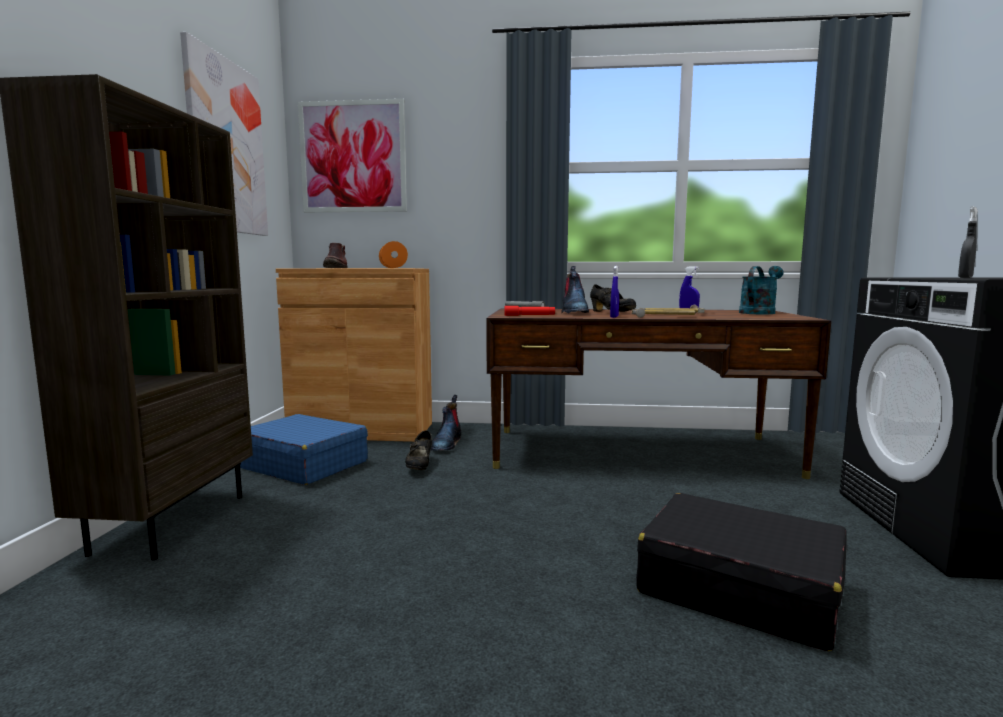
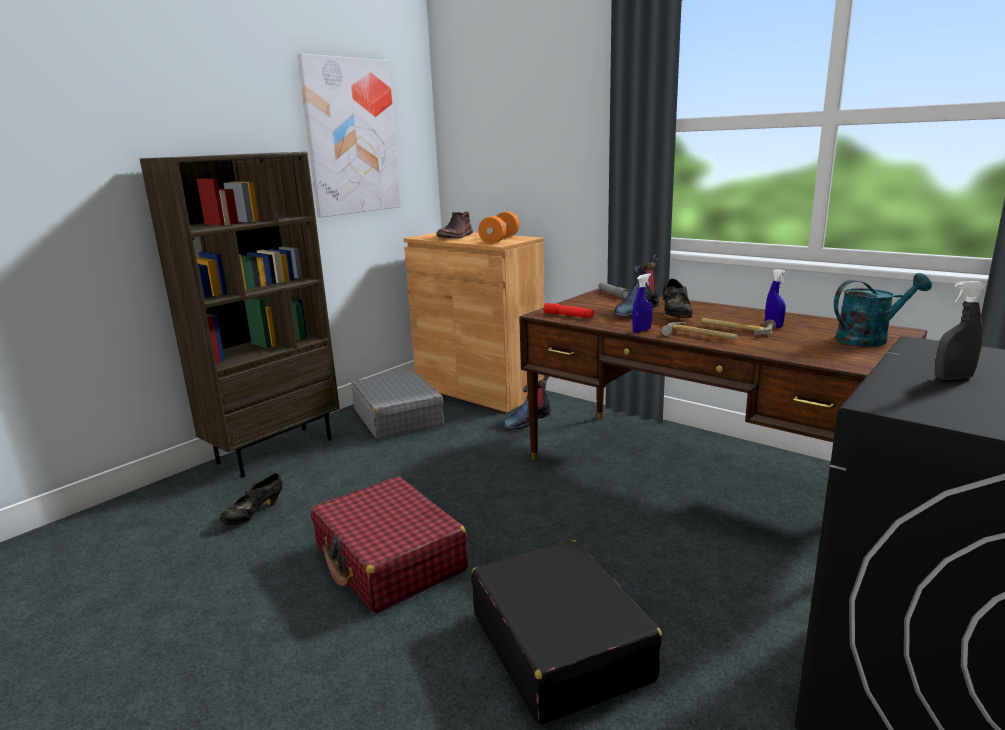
camera: 35 degrees right, 10 degrees up
(302, 464) = (398, 417): blue suitcase -> grey suitcase
(353, 157) = (482, 119): picture -> none
(420, 466) = (476, 441): black shoe -> black shoe (254, 514)
(482, 579) = (390, 559): none -> red suitcase

